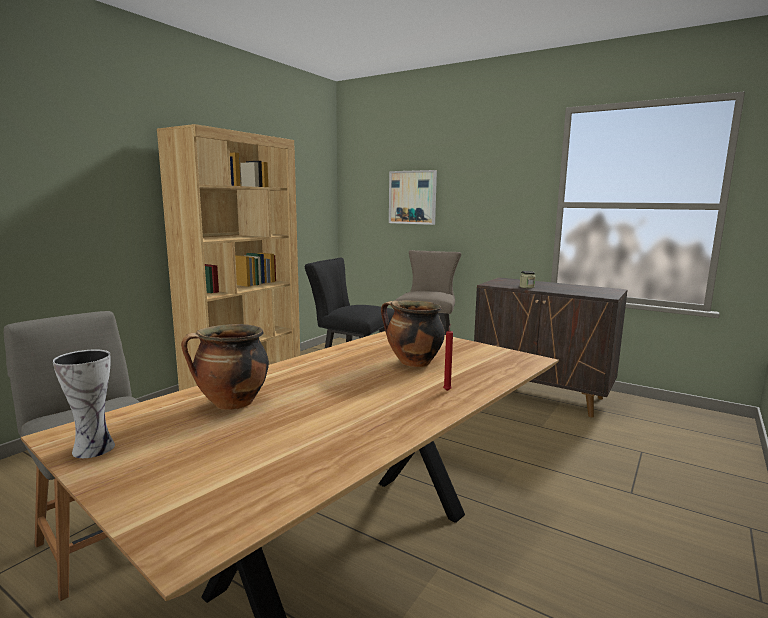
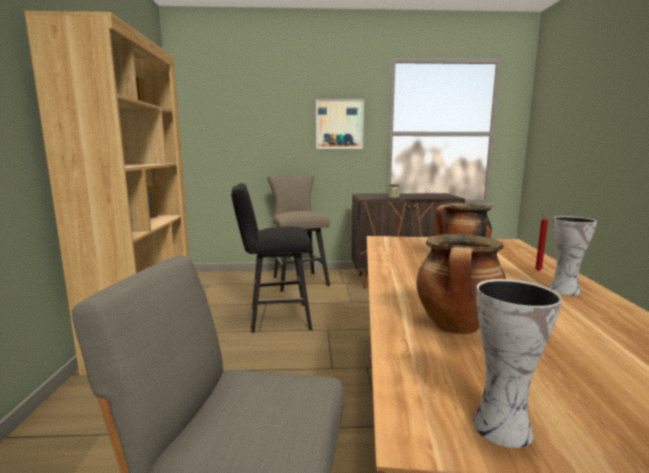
camera: 35 degrees left, 0 degrees up
(404, 410) = (563, 290): none -> vase
(412, 197) = (259, 128): picture -> picture (339, 124)

